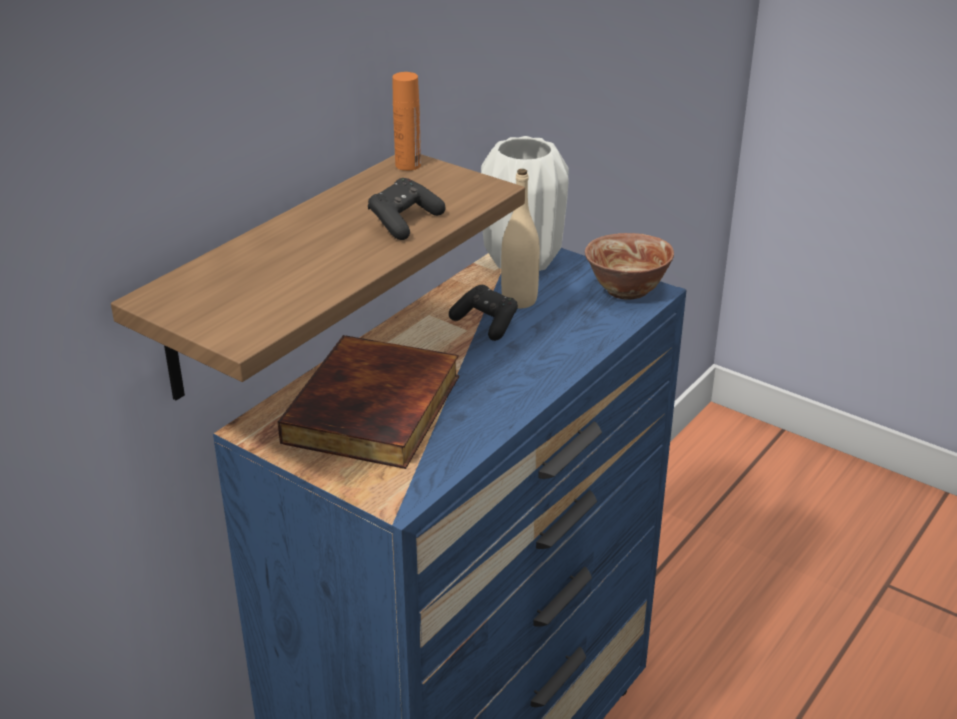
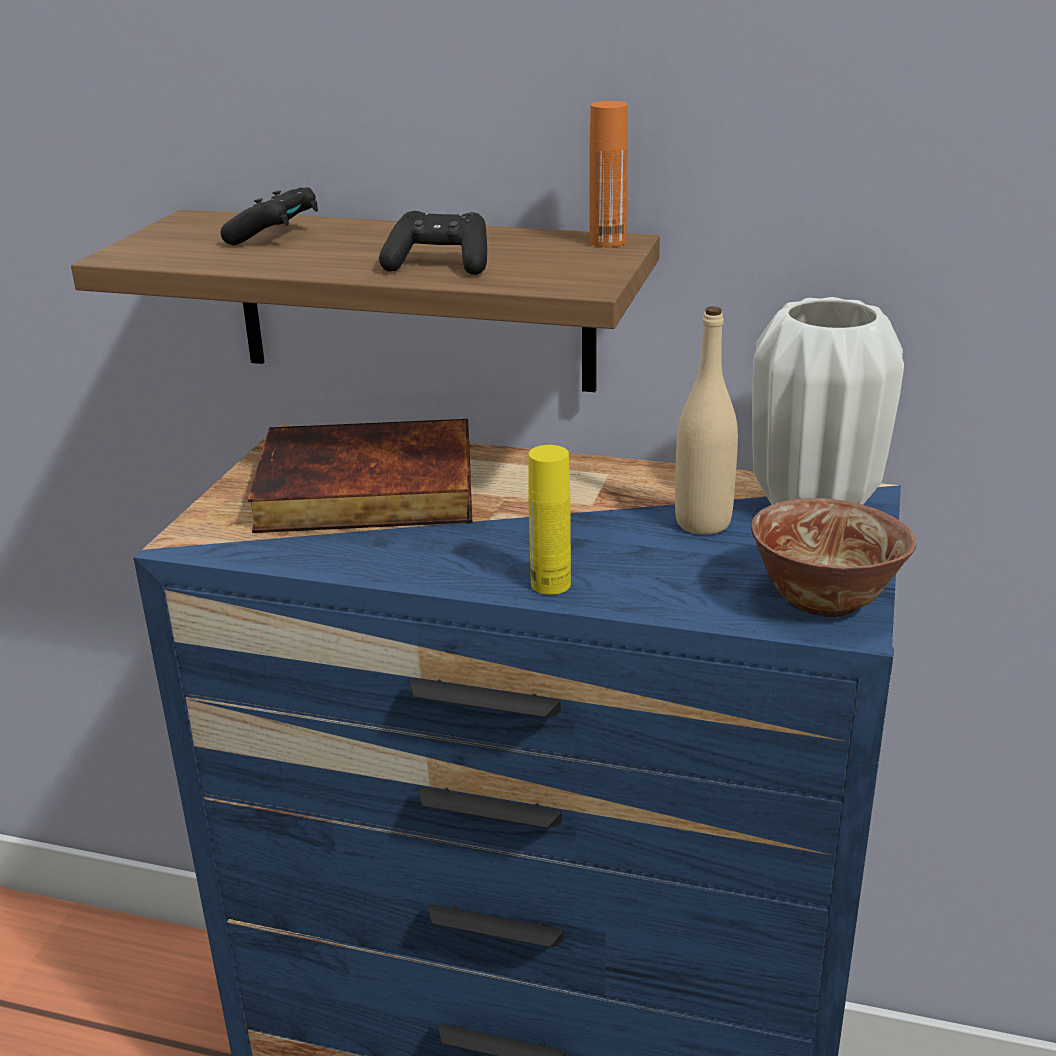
camera: 70 degrees right, 5 degrees down
(486, 323) = (619, 513): black game controller -> black game controller (275, 236)
(558, 365) = (550, 584): none -> yellow bottle

